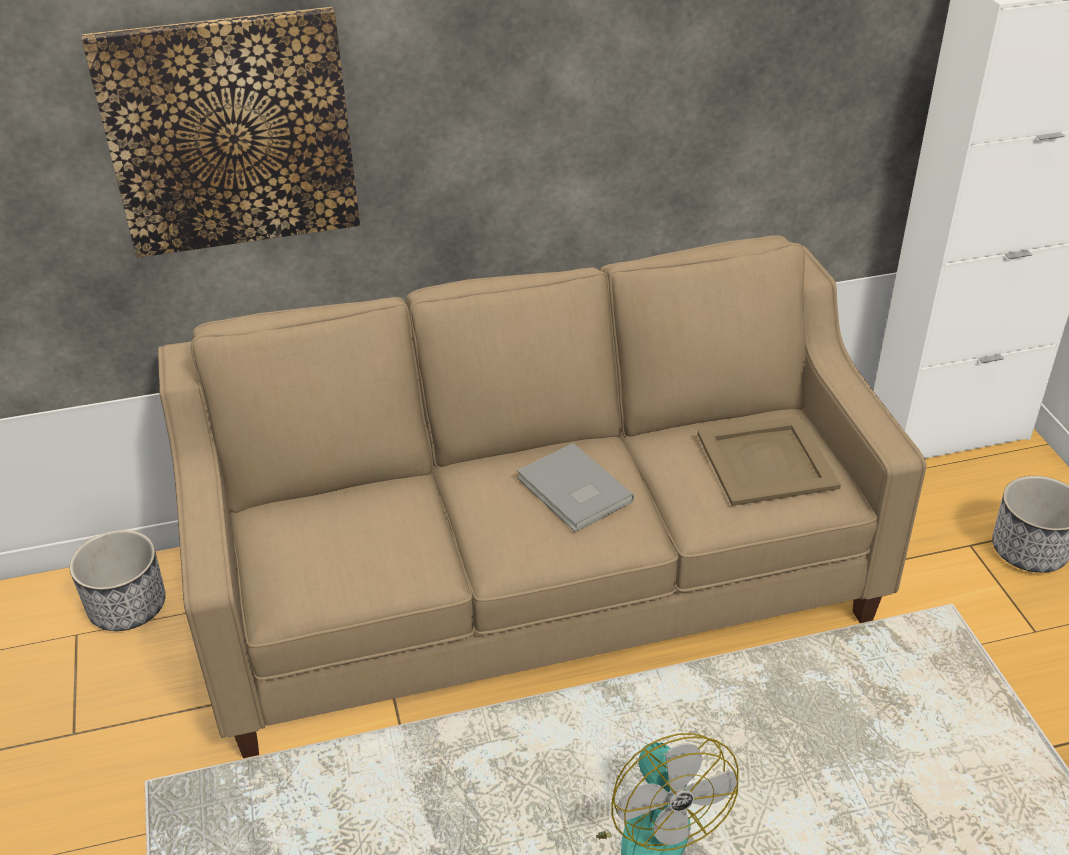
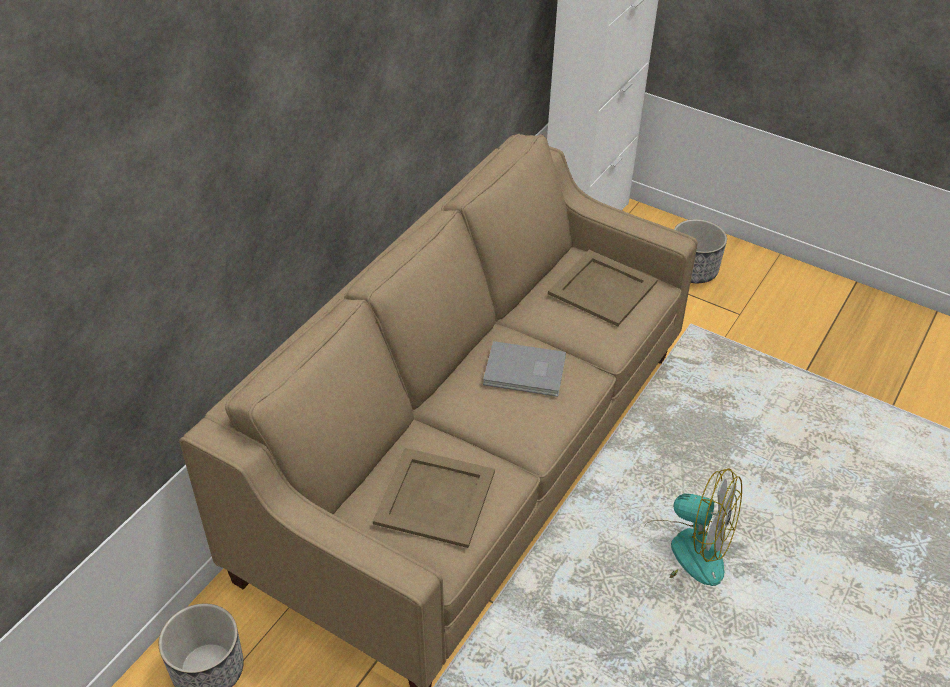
camera: 45 degrees left, 5 degrees up
(230, 133) = (206, 227): picture -> none
(345, 545) = (436, 497): none -> beige tray

